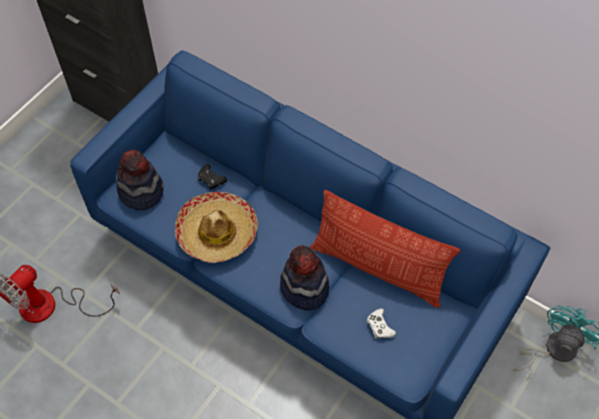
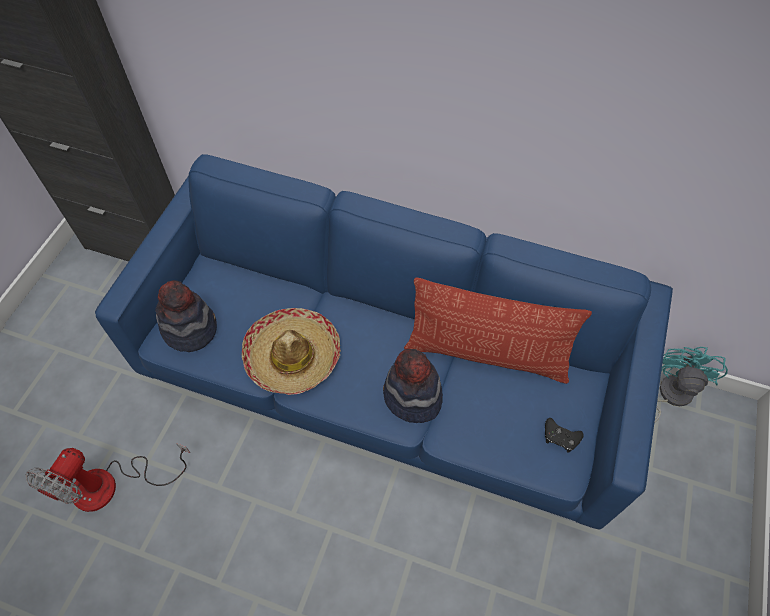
camera: 15 degrees left, 0 degrees up
(211, 179) = (268, 297): black game controller -> black game controller (560, 437)
(379, 326) = (511, 421): white game controller -> none

